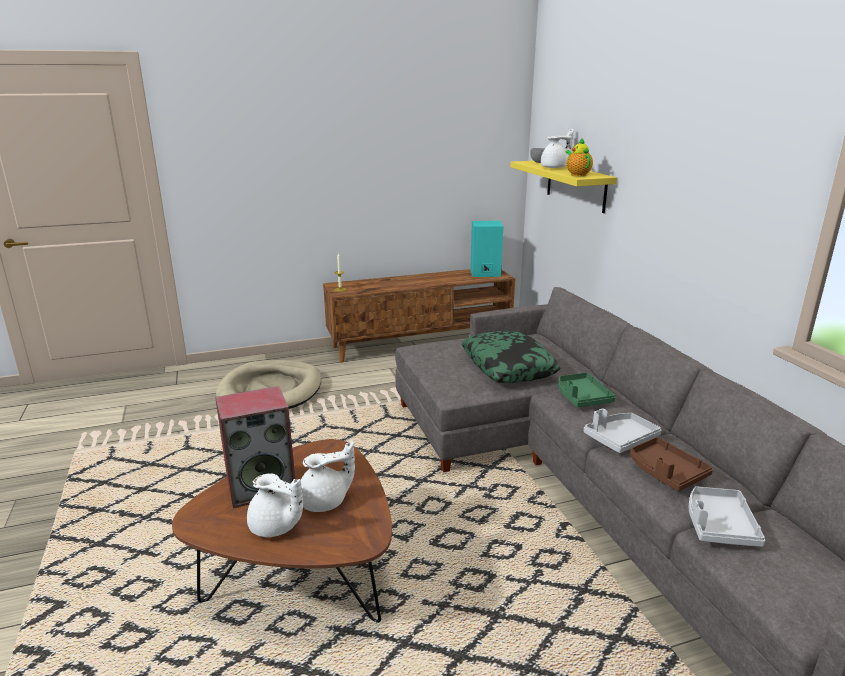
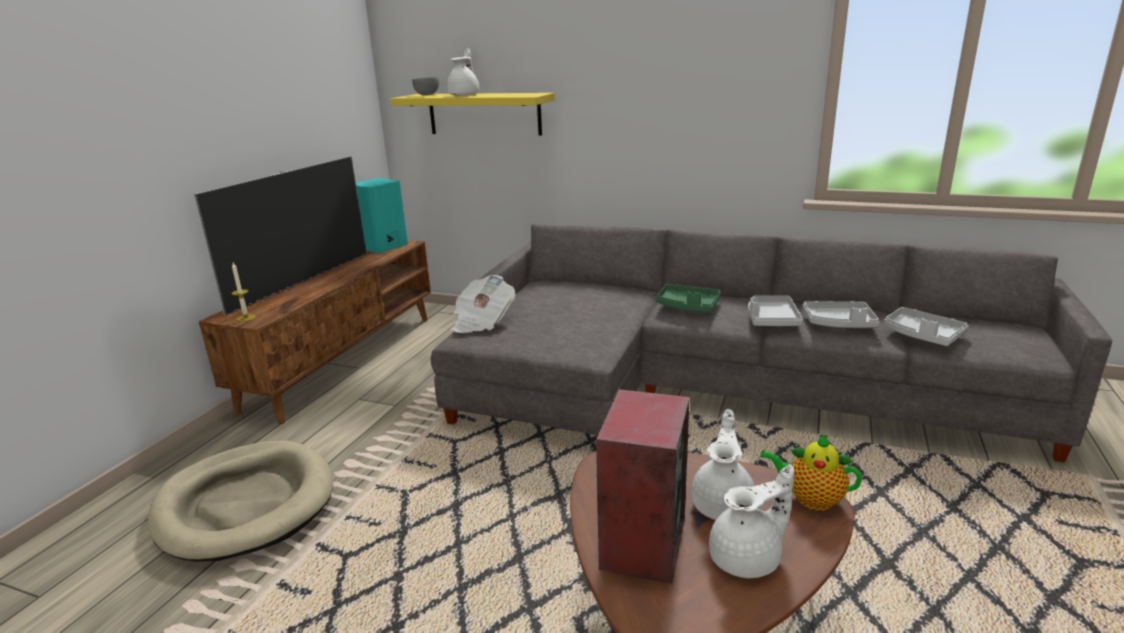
camera: 50 degrees left, 0 degrees up
(401, 279) = (302, 281): none -> television
(442, 343) = (482, 321): none -> newspaper
(508, 366) = (586, 311): pillow -> none
(577, 175) = (517, 95): teapot -> teapot (810, 499)
(665, 472) = (839, 323): brown tray -> grey tray

